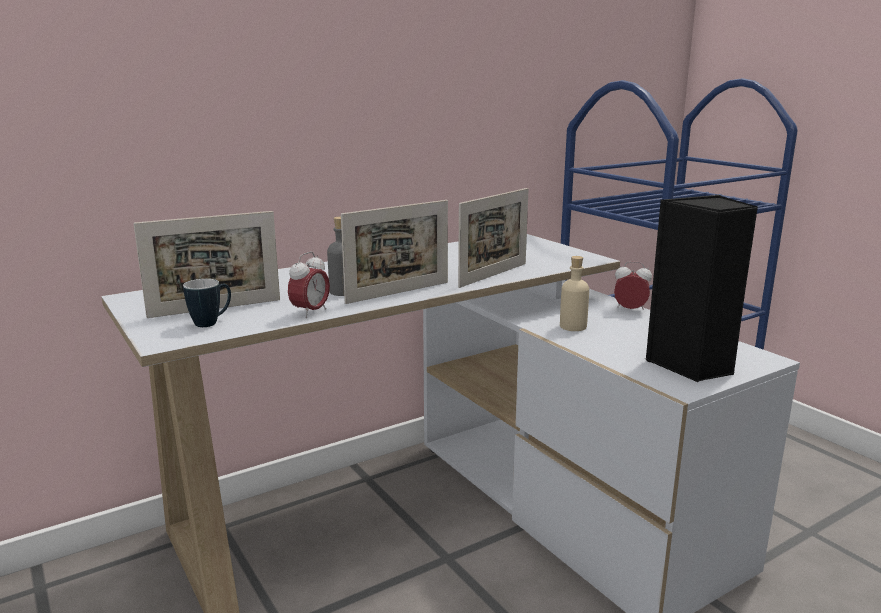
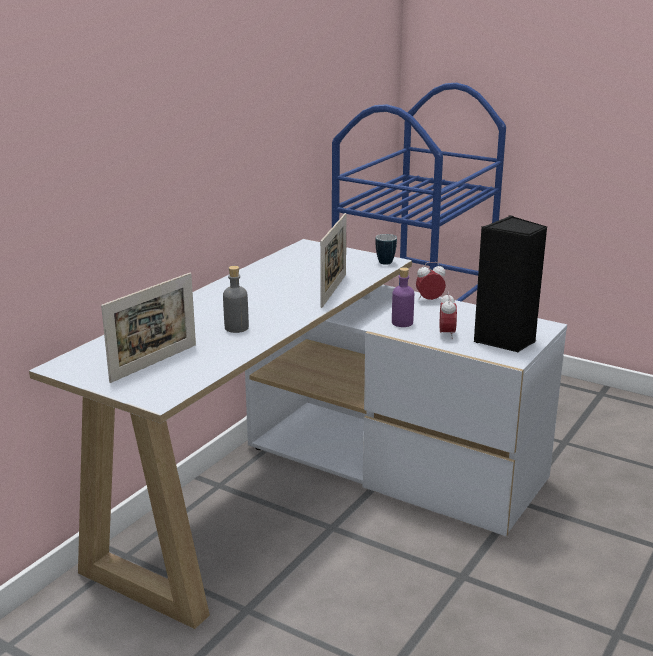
camera: 25 degrees left, 5 degrees up
(211, 322) = (172, 376): mug -> mug (386, 261)
(310, 312) = (237, 352): alarm clock -> alarm clock (446, 334)
(398, 292) = (281, 321): picture frame -> none
(573, 326) = (402, 323): beige bottle -> purple bottle

